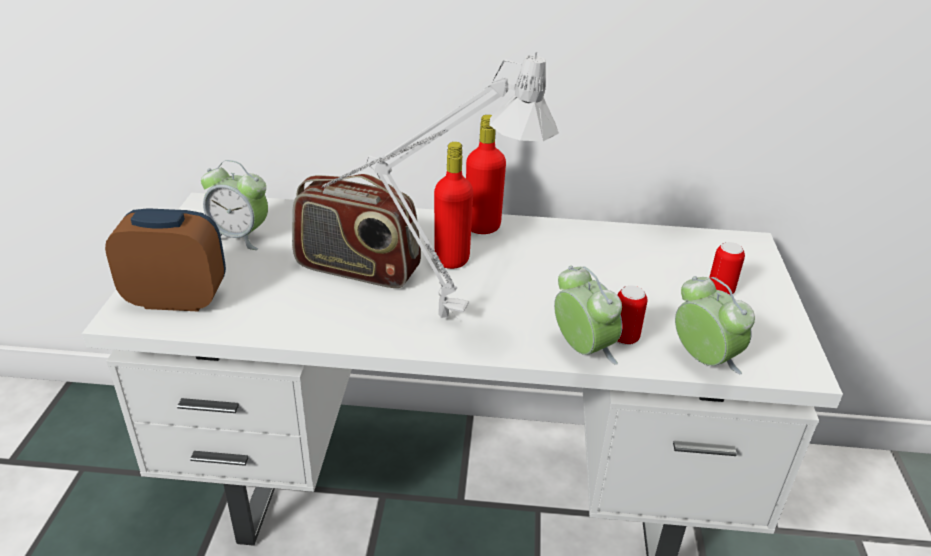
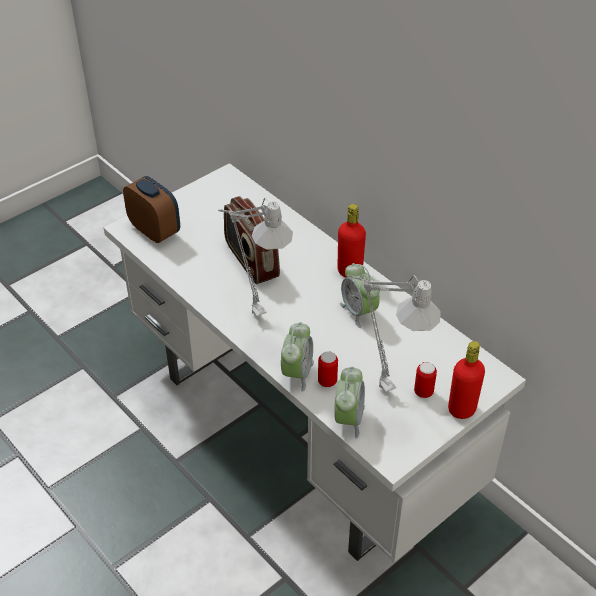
camera: 45 degrees right, 10 degrees up
(240, 237) = (220, 207): alarm clock -> alarm clock (359, 311)
(452, 259) = (304, 282): red bottle -> red bottle (461, 409)
(667, 307) = (377, 381): none -> grey table lamp

